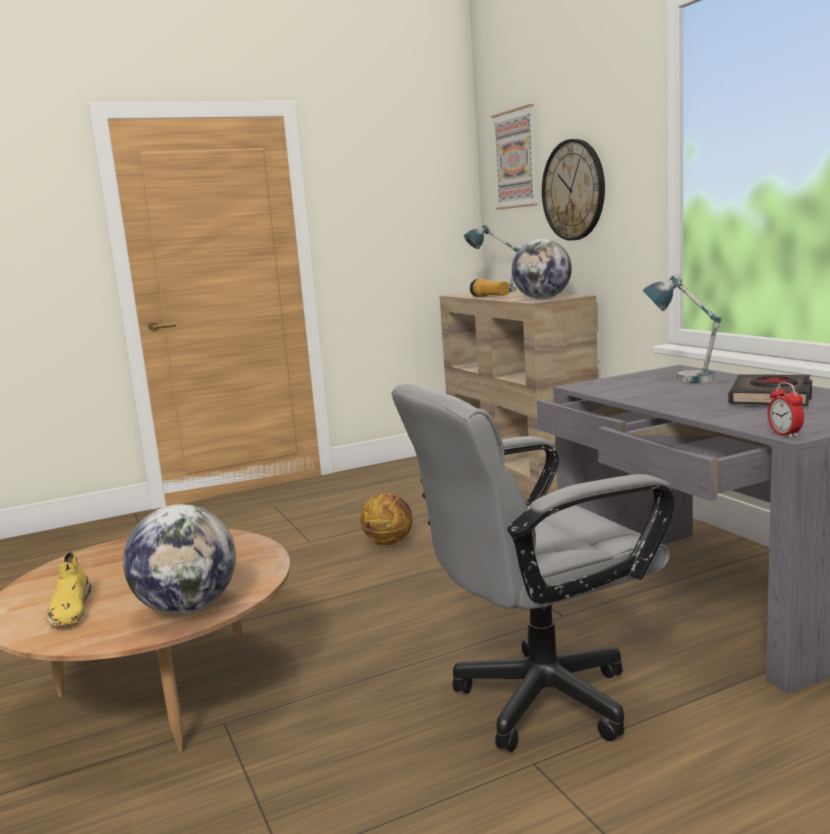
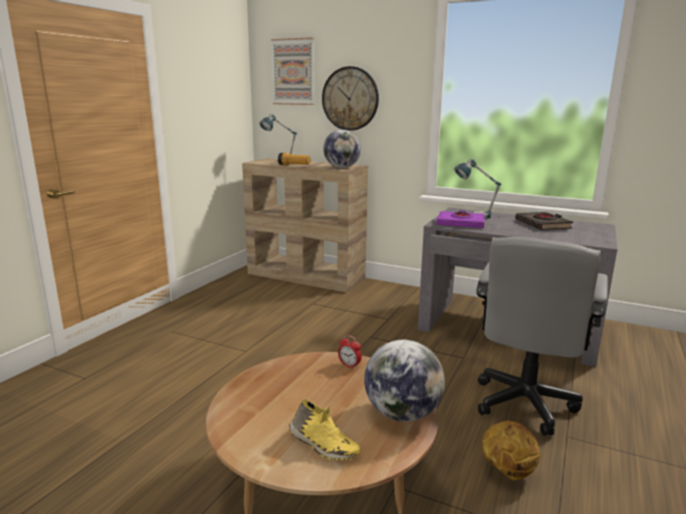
camera: 40 degrees left, 5 degrees up
(389, 542) = (302, 339): basketball -> basketball (507, 471)
(621, 387) = (460, 223): none -> purple book
(784, 434) = (601, 244): alarm clock -> alarm clock (349, 365)

